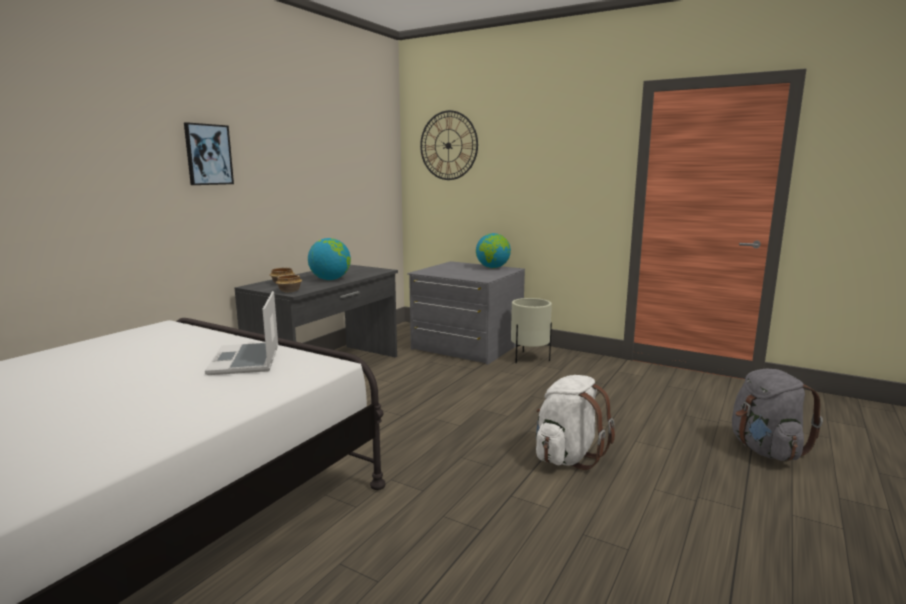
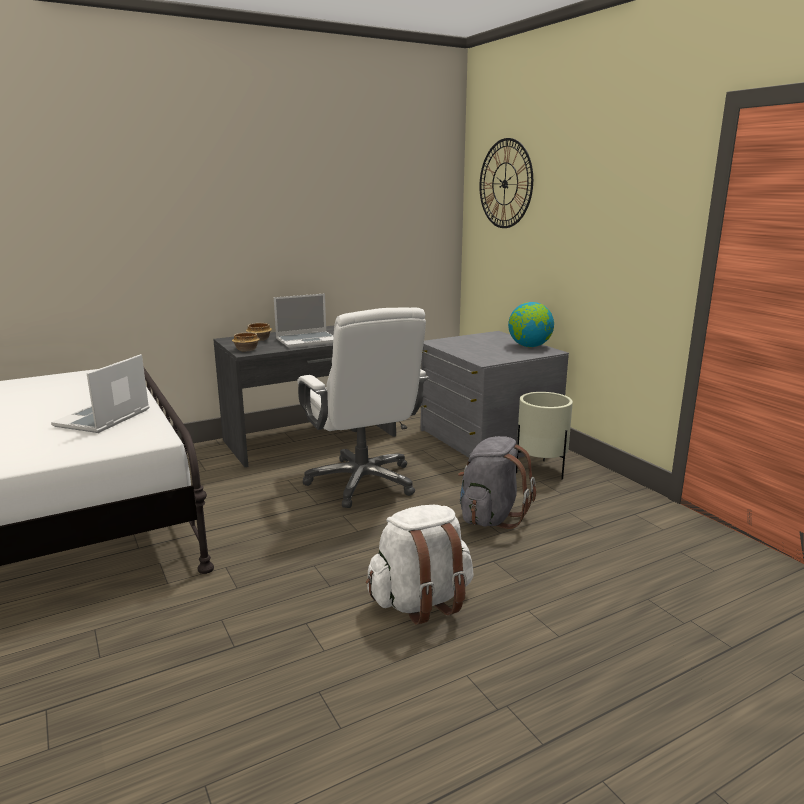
camera: 30 degrees right, 5 degrees up
(208, 154) = (188, 203): picture -> none
(330, 279) = (308, 341): globe -> laptop
(416, 392) = (363, 482): none -> white office chair
(765, 450) = (698, 684): grey backpack -> grey backpack (490, 517)

